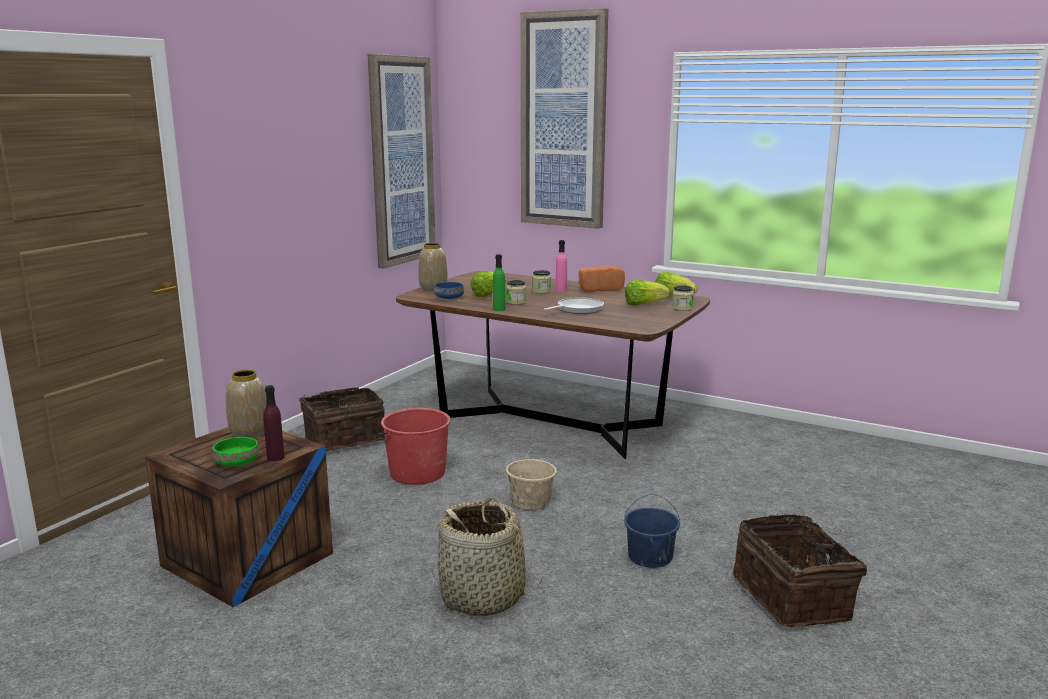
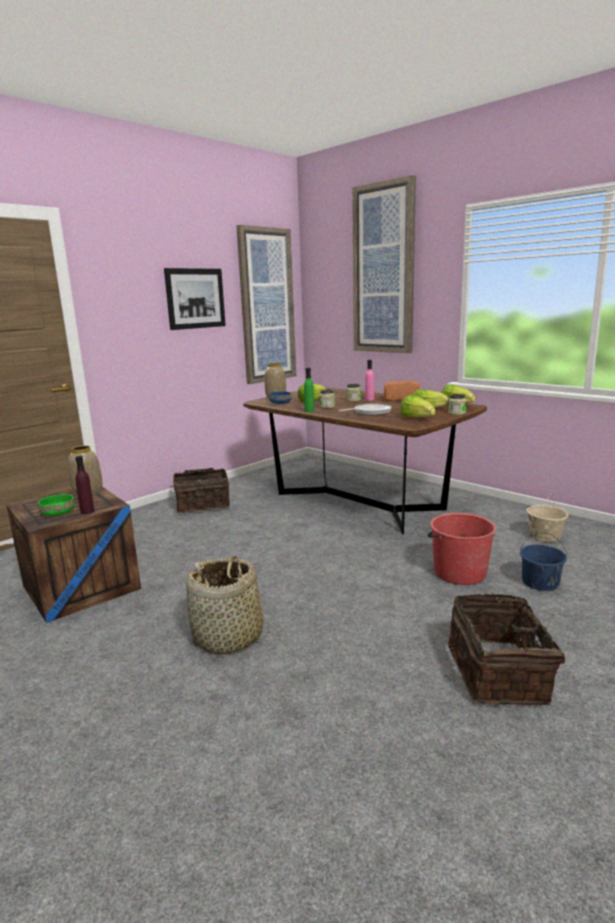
camera: 15 degrees right, 0 degrees up
(320, 155) = (195, 298): none -> picture
(417, 473) = (238, 533): red bucket -> red bucket (459, 572)
(531, 501) = (310, 561): beige bucket -> beige bucket (544, 536)
(640, 317) = (416, 418): none -> lettuce
(650, 556) = (384, 618): blue bucket -> blue bucket (540, 582)

